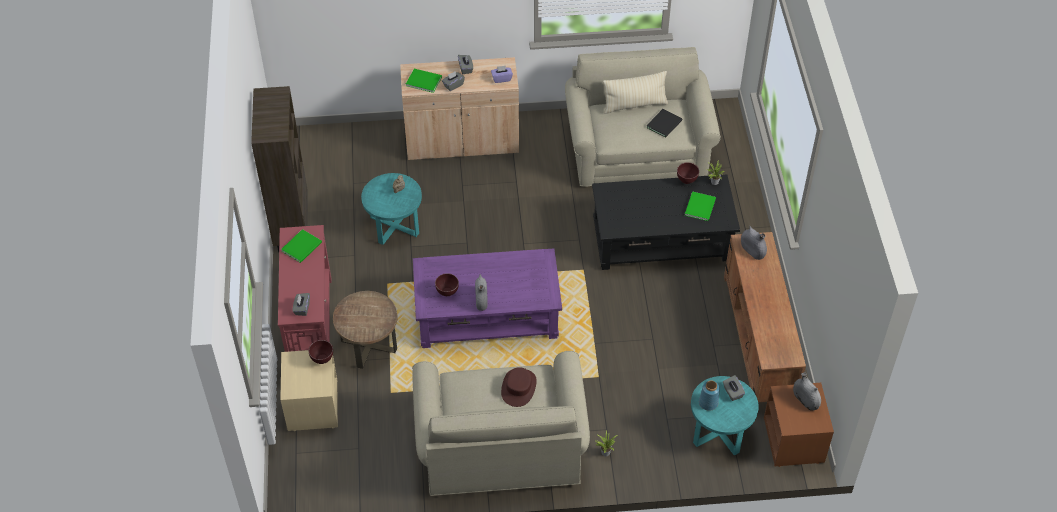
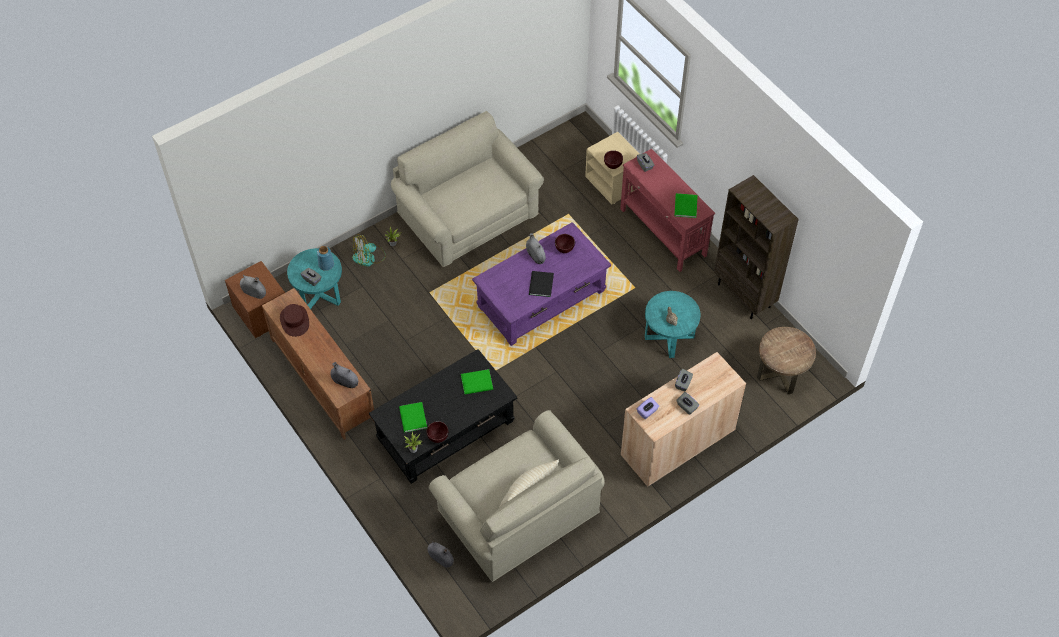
camera: 150 degrees right, 5 degrees up
(369, 345) = (610, 238): brown side table -> brown side table (781, 373)
(423, 80) = (712, 376): green book -> green book (478, 383)
(519, 387) = (463, 203): brown hat -> brown hat (294, 321)
(642, 448) = (369, 257): none -> fan
(665, 123) = (488, 484): black book -> black book (540, 285)
(724, 147) = (441, 559): none -> grey vase

